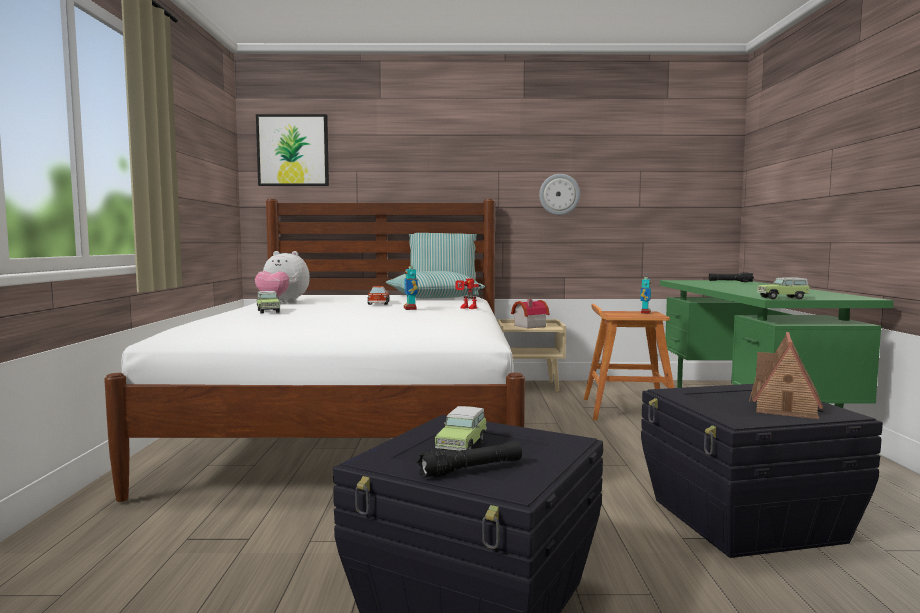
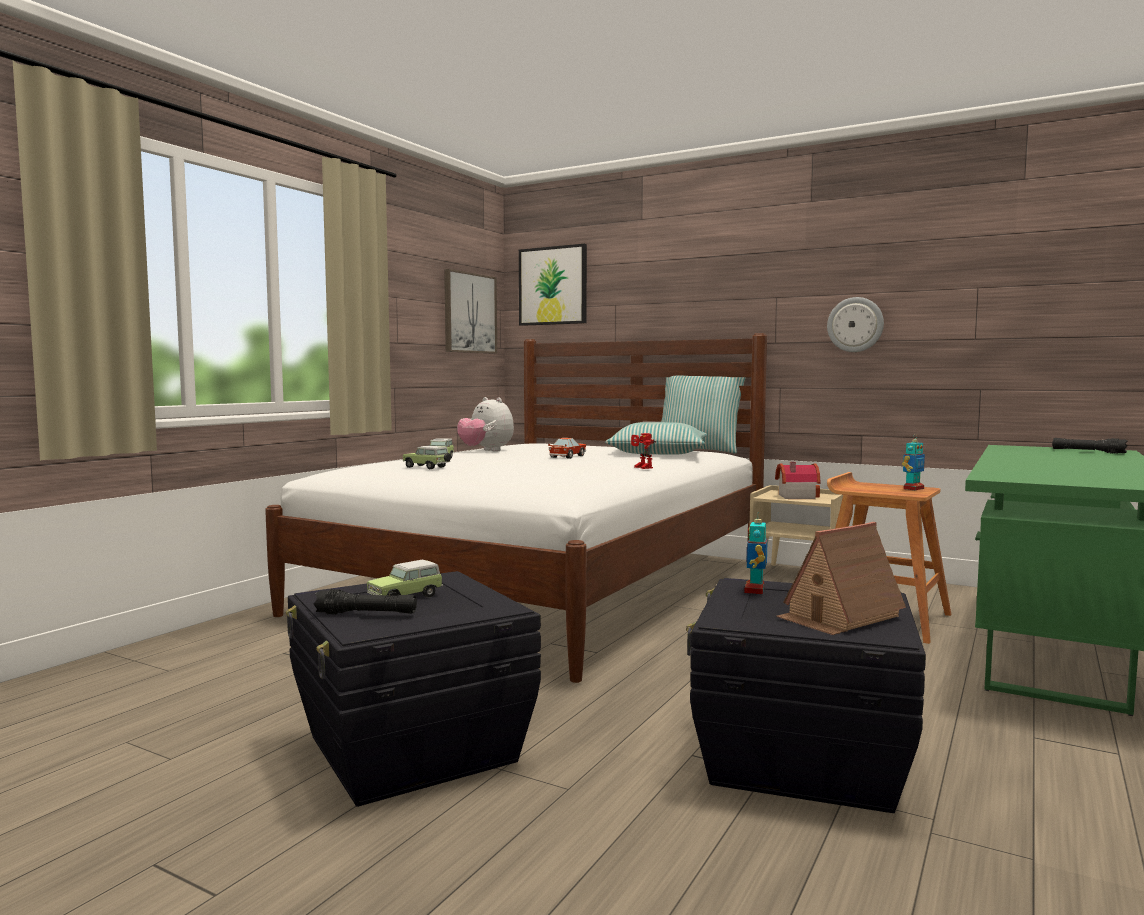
camera: 30 degrees right, 0 degrees up
(219, 171) = (469, 313): none -> picture
(410, 309) = (574, 464): toy robot -> toy robot (755, 590)
(784, 298) = (1008, 479): toy car -> toy car (427, 467)

